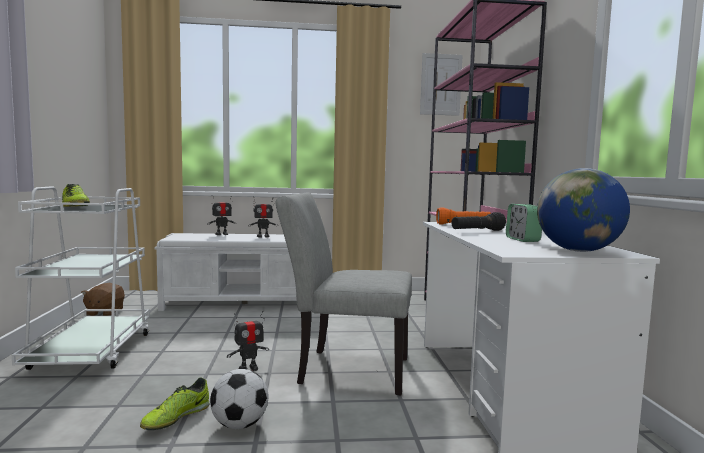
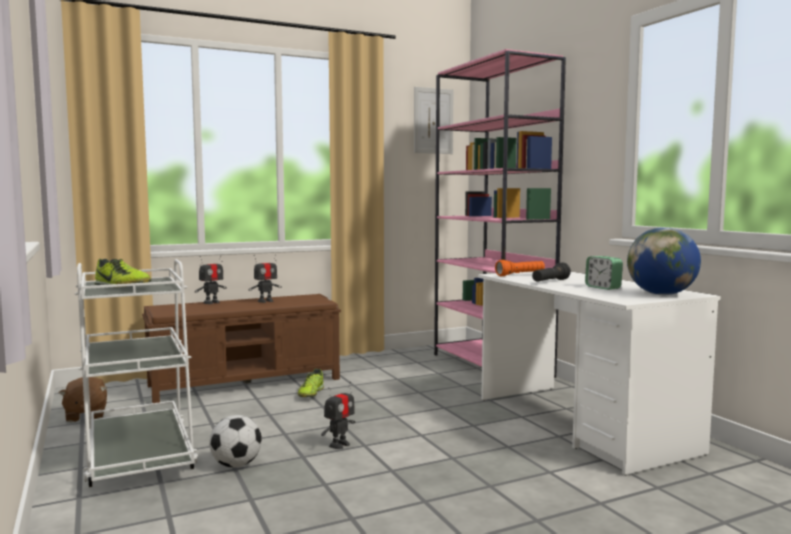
camera: 20 degrees left, 0 degrees up
(176, 418) = (326, 498): shoe -> shoe (311, 394)
(239, 425) = (393, 491): football -> football (236, 465)
(244, 303) = (246, 382): white bench -> brown bench
(345, 369) = (432, 430): grey chair -> none

